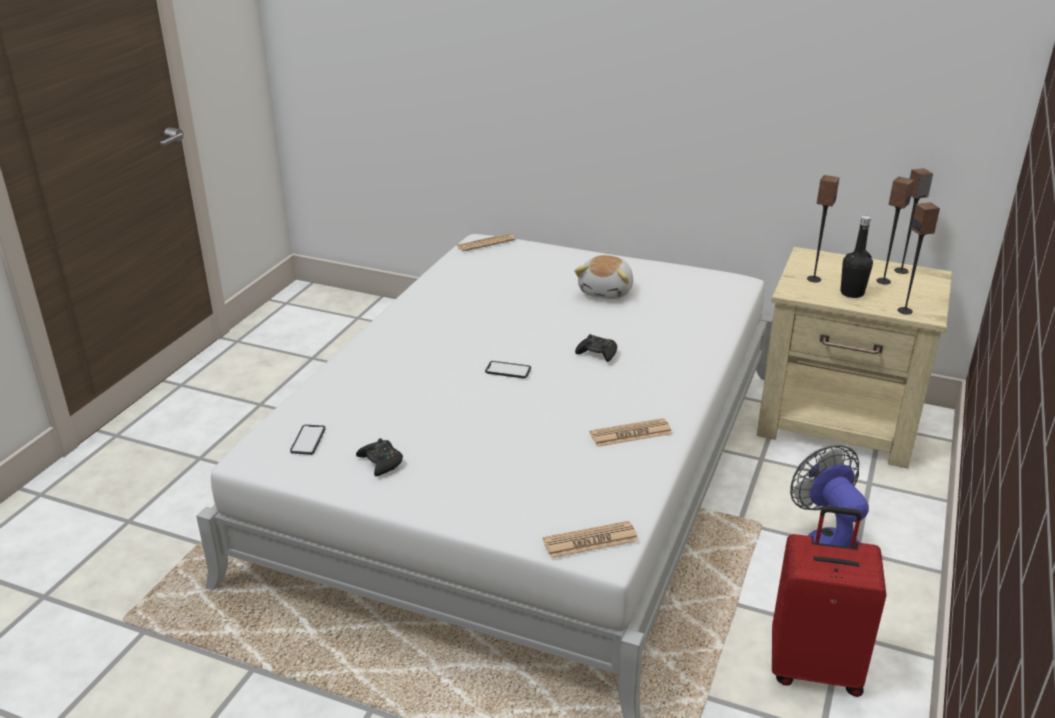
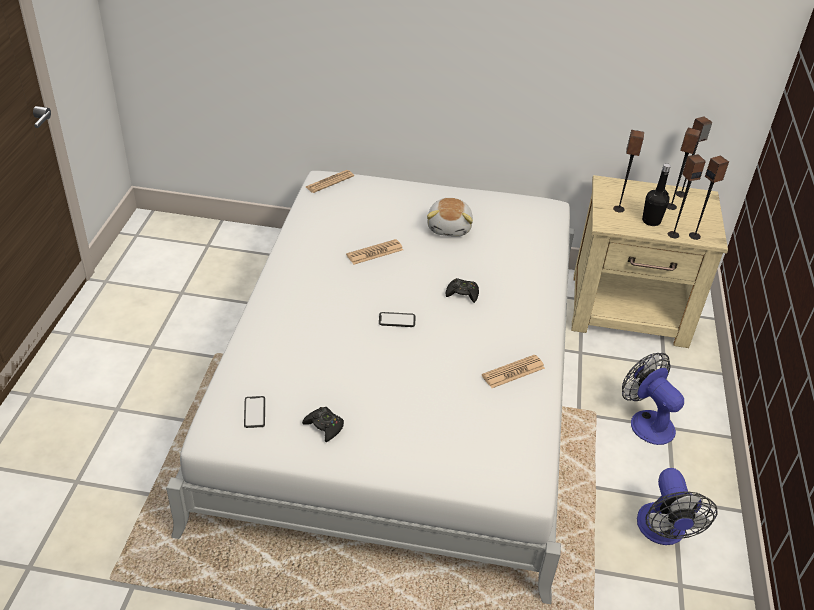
camera: 15 degrees left, 10 degrees up
(590, 540) = (515, 480): newspaper -> newspaper (375, 252)
(815, 667) = (663, 532): red suitcase -> fan
(876, 307) = (673, 234): none -> speaker

